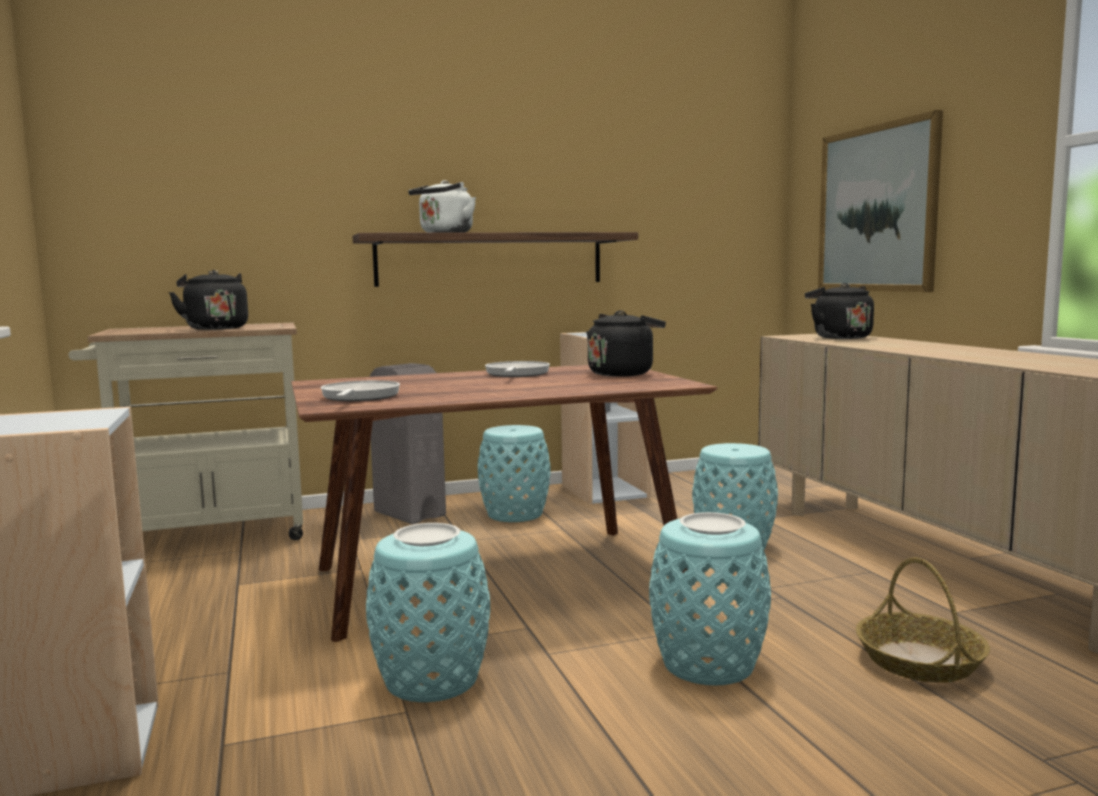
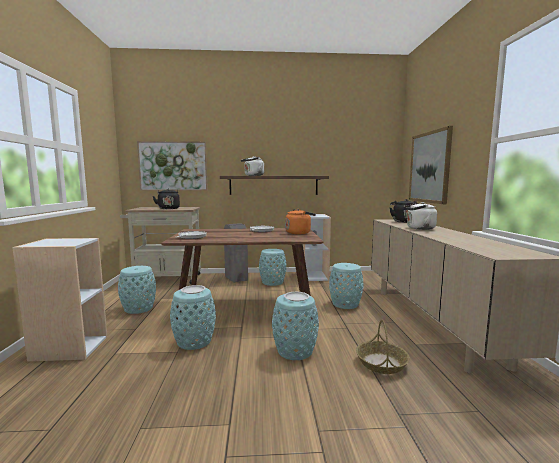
camera: 15 degrees right, 0 degrees up
(191, 618) = (138, 308): none -> turquoise stool
(209, 207) = (173, 166): none -> picture
(623, 373) = (299, 233): black kettle -> orange kettle
(904, 347) = (419, 228): none -> white kettle

